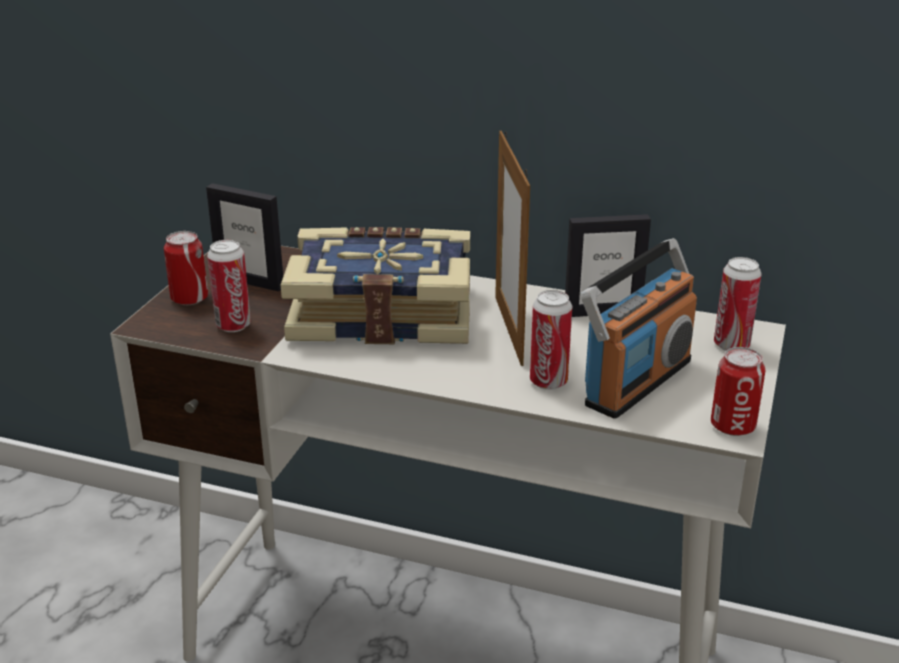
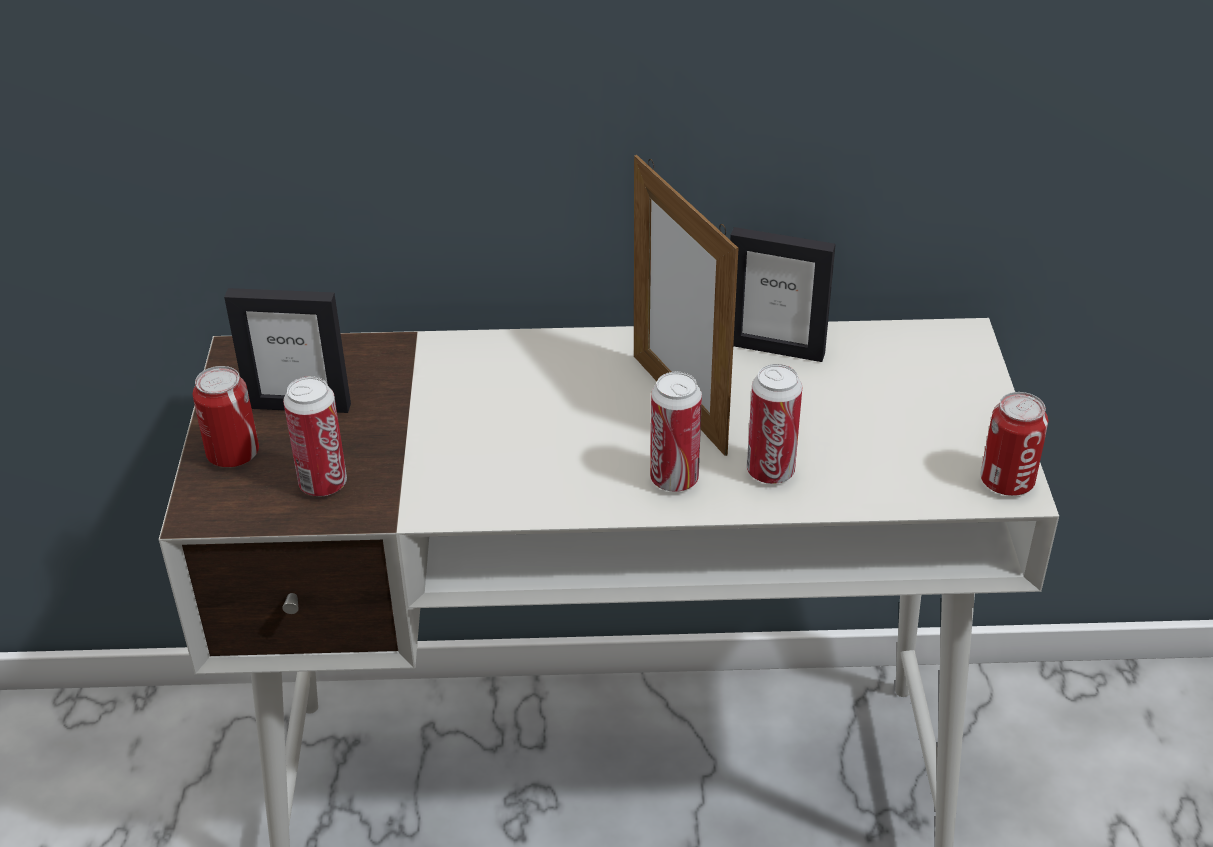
camera: 20 degrees left, 10 degrees up
(382, 312) = (506, 414): book -> none
(602, 312) = (775, 348): picture frame -> picture frame turned 45 degrees clockwise
(636, 382) = (870, 445): radio -> none
(731, 345) = (946, 363): can -> can (674, 479)

